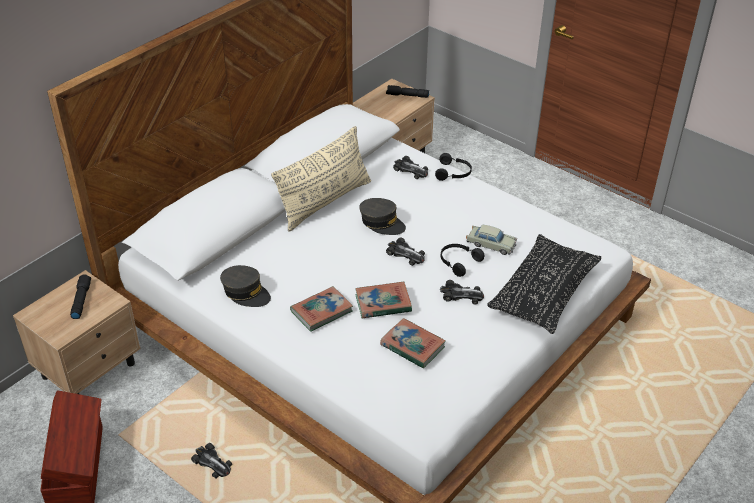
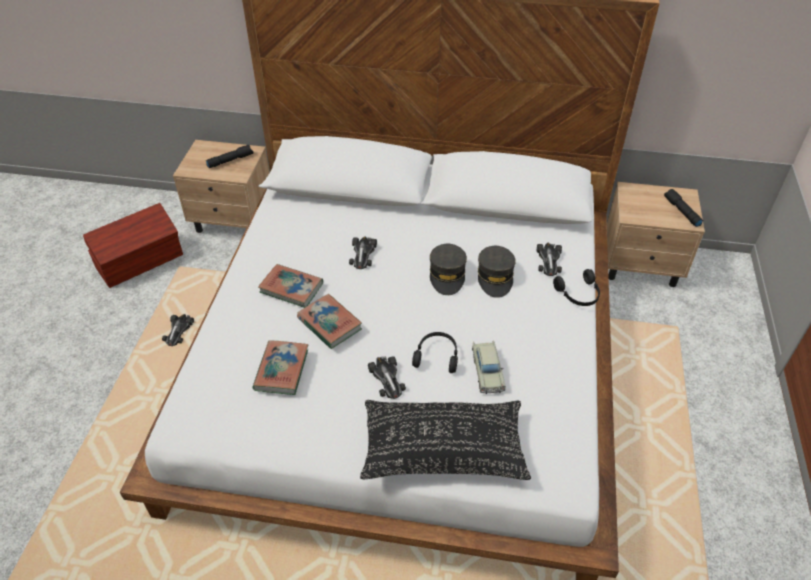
camera: 60 degrees right, 5 degrees up
(246, 292) = (286, 233): grey cap -> grey cap (495, 277)
(325, 202) = (445, 226): beige pillow -> none
(405, 254) = (414, 310): toy car -> toy car (362, 254)

